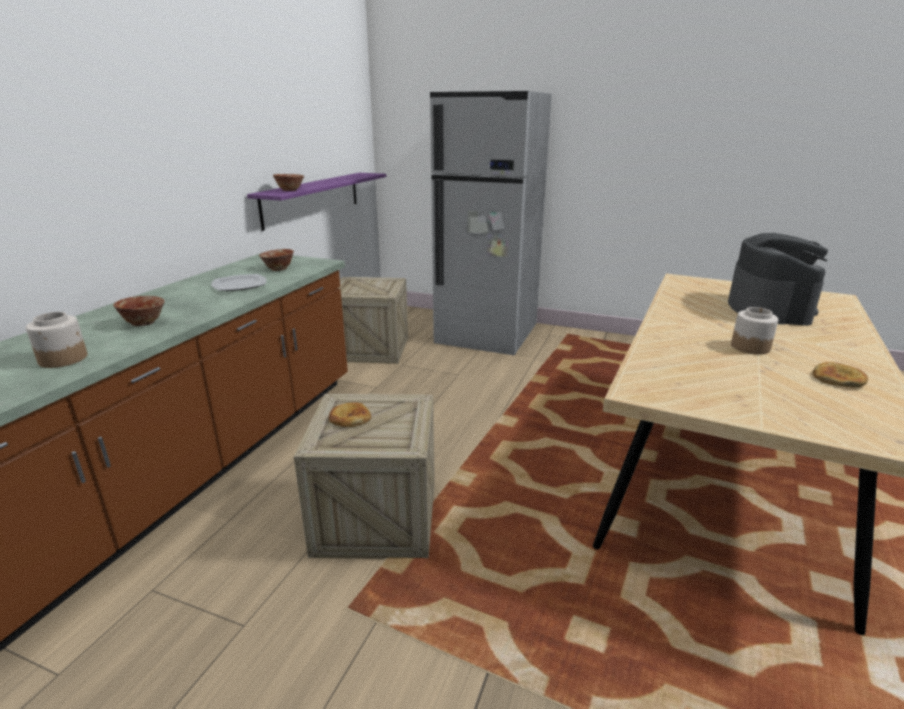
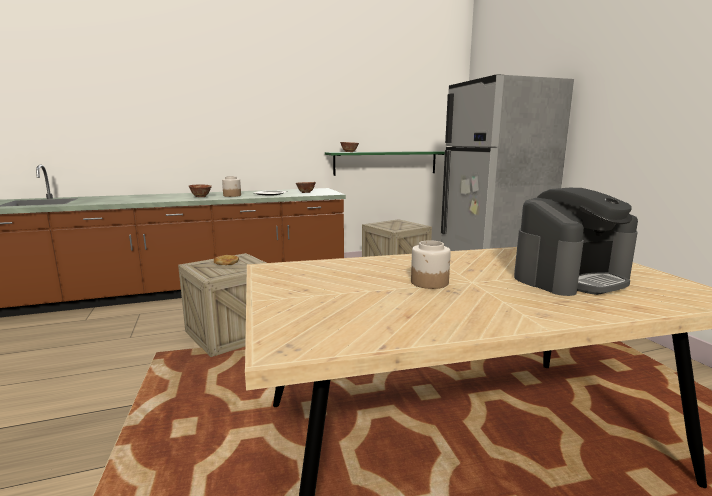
camera: 50 degrees right, 10 degrees down
(64, 359) = (152, 199): jar -> jar (232, 195)
(312, 198) = (386, 163): purple shelf -> green shelf
(838, 378) = (413, 315): bread -> none

